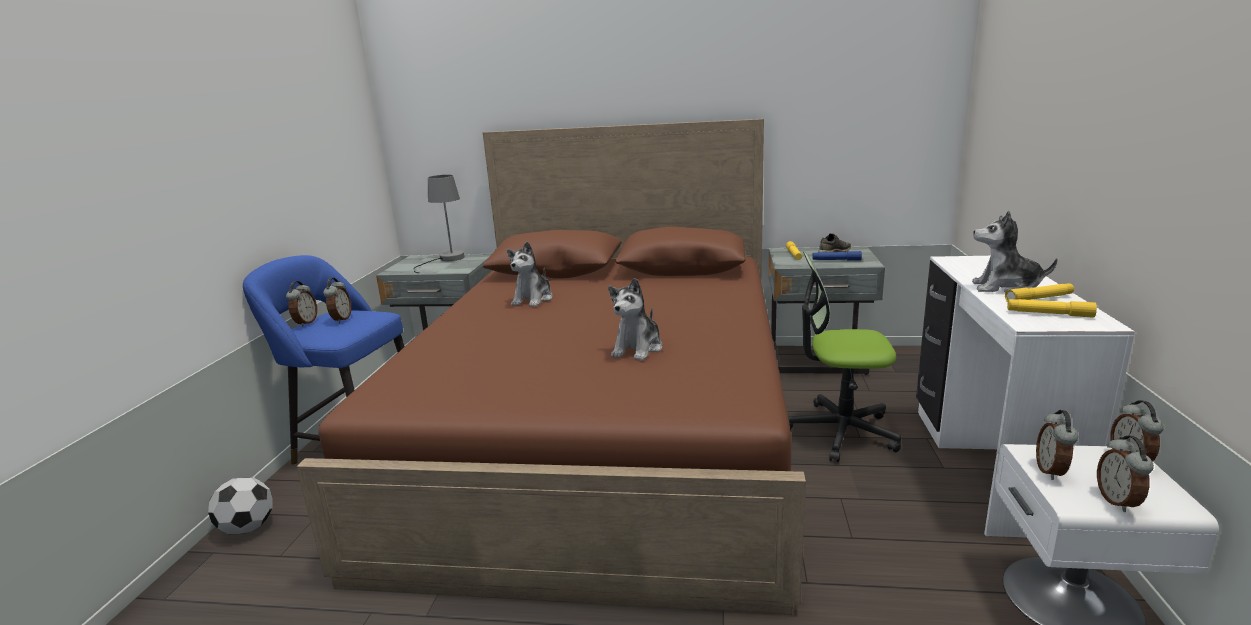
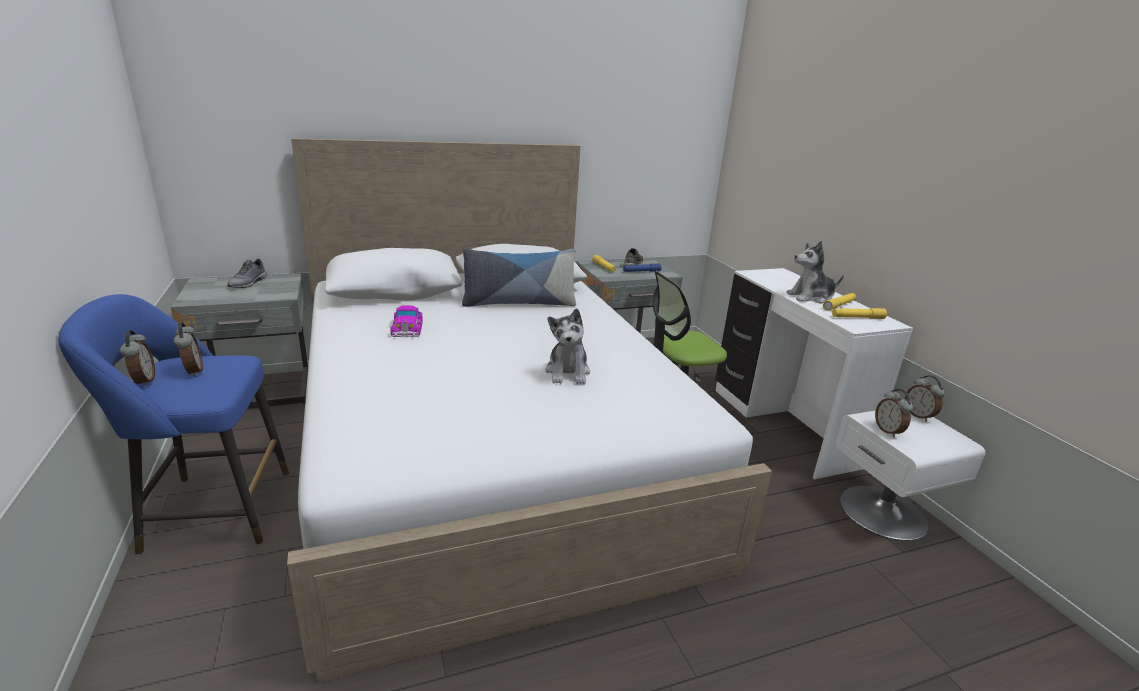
camera: 30 degrees left, 5 degrees up
(247, 528) = (136, 648): football -> none
(446, 260) = (249, 283): grey table lamp -> grey shoe
(533, 299) = (407, 327): plush toy -> toy car
(606, 433) = (489, 449): brown bed -> white bed
(660, 285) = (519, 303): none -> pillow
(1118, 501) = (935, 445): alarm clock -> none

